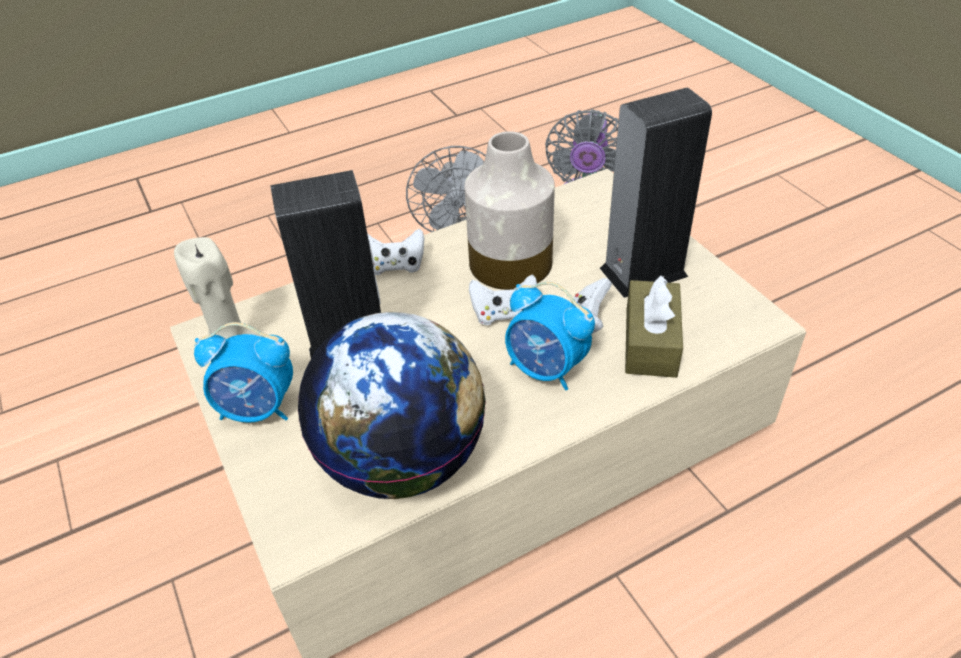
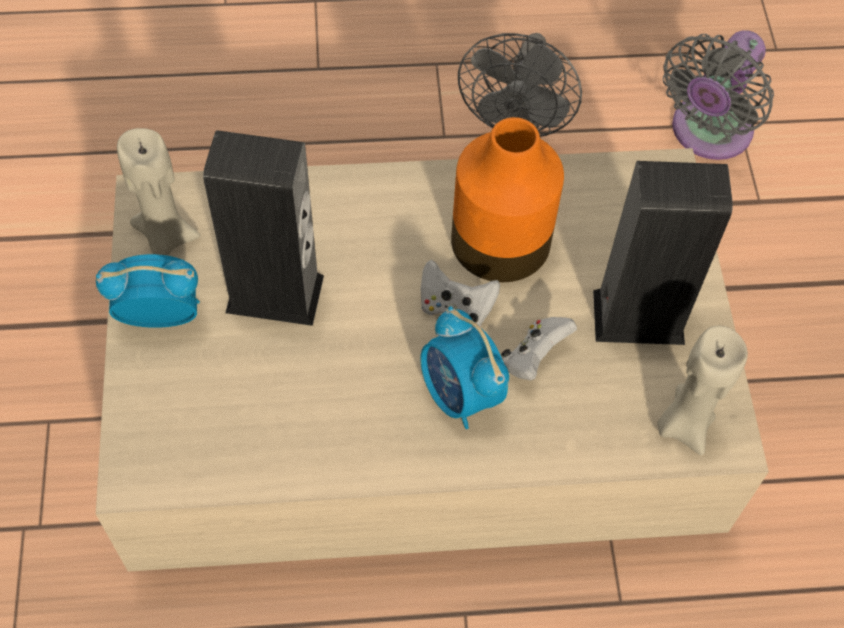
camera: 20 degrees right, 15 degrees up
(258, 409) = (161, 315): alarm clock -> alarm clock turned 150 degrees clockwise
(395, 266) = (375, 192): white game controller -> none
(403, 460) = (268, 435): globe -> none
(509, 261) = (500, 239): beige vase -> orange vase
(650, 342) = (588, 410): brown tissue box -> none
(725, 324) = (683, 424): none -> beige candle

